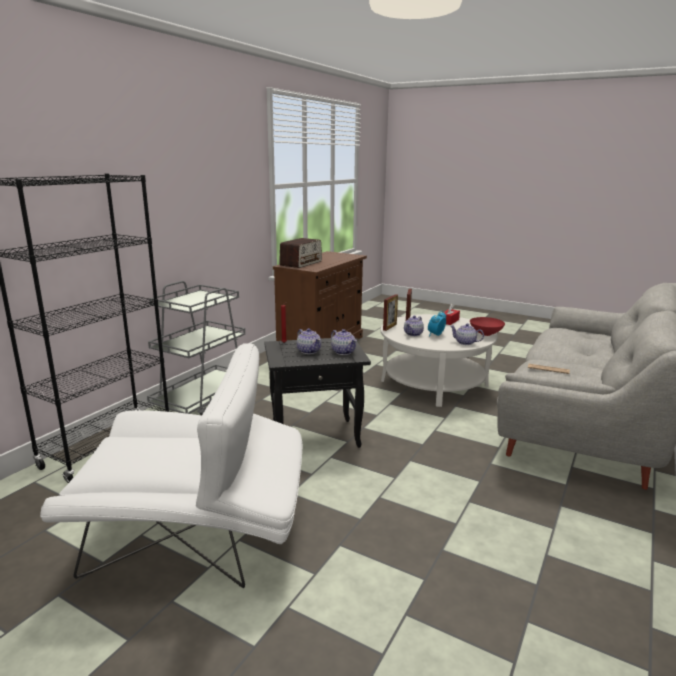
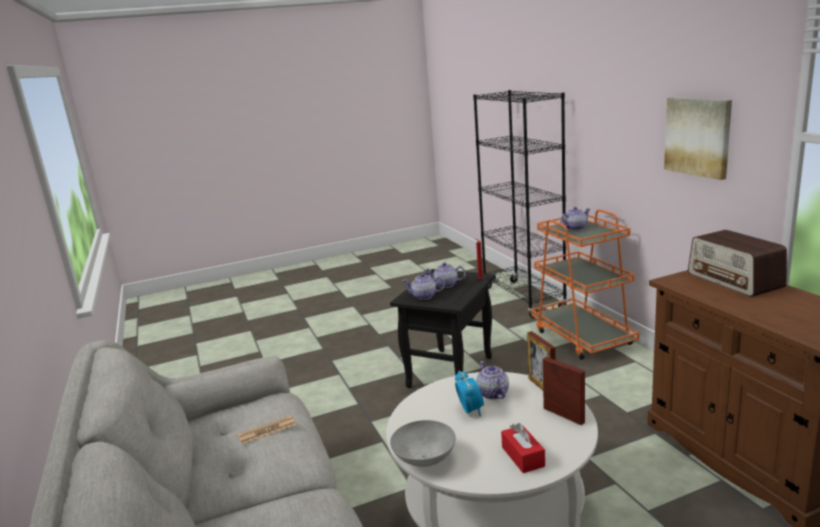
camera: 130 degrees right, 0 degrees up
(196, 535) = (389, 314): white armchair -> none
(204, 400) = (582, 337): grey cart -> orange cart
(228, 197) = (698, 136): none -> picture
(465, 343) = (414, 420): teapot -> teapot (574, 228)
(485, 334) = (426, 459): red bowl -> grey bowl

